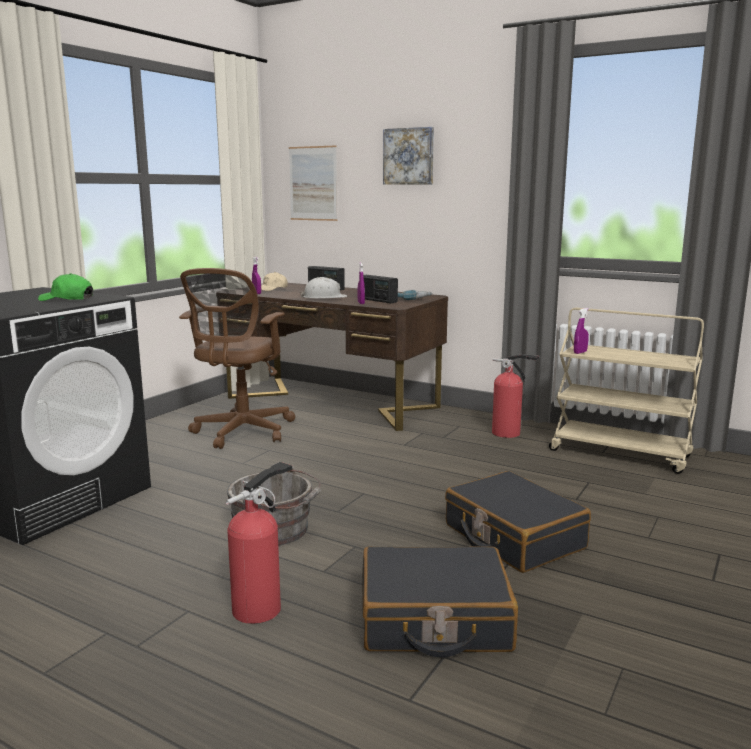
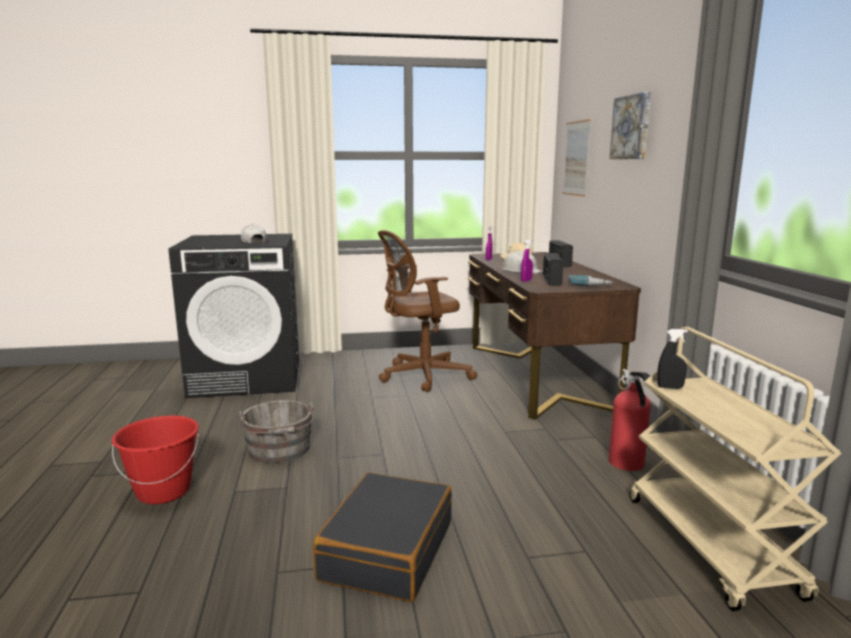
camera: 50 degrees right, 0 degrees up
(67, 299) = (253, 242): green cap -> white cap
(261, 607) = (164, 491): fire extinguisher -> red bucket
(434, 620) = (194, 566): black suitcase -> none
(580, 352) = (670, 387): purple spray bottle -> black spray bottle

